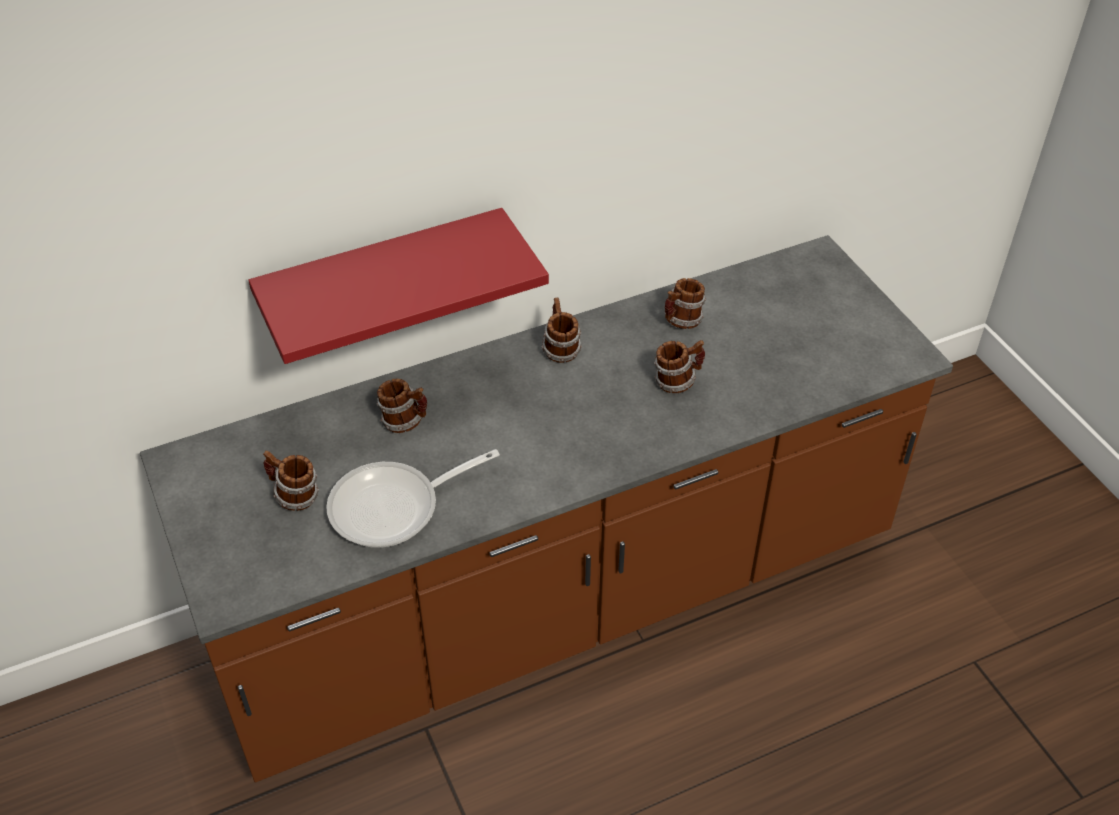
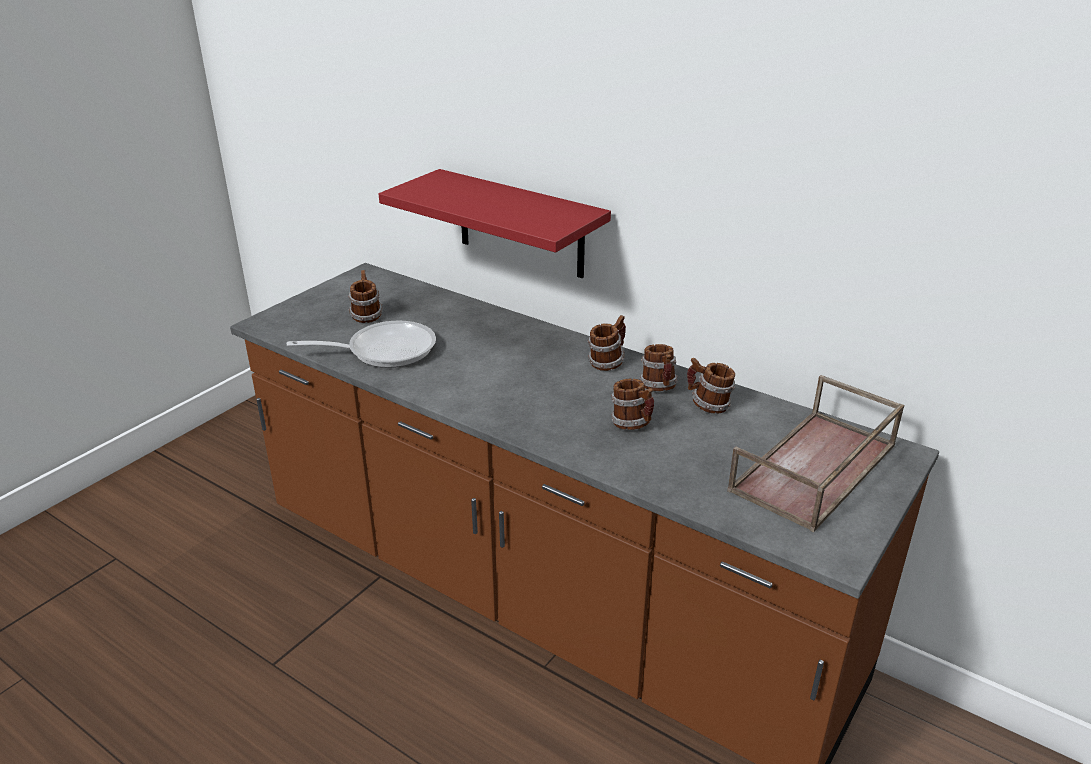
camera: 60 degrees right, 15 degrees down
(394, 508) = (384, 350): frying pan -> frying pan turned 135 degrees clockwise
(405, 421) = (468, 329): mug -> mug (659, 387)
(810, 310) = (814, 469): none -> brown tray

